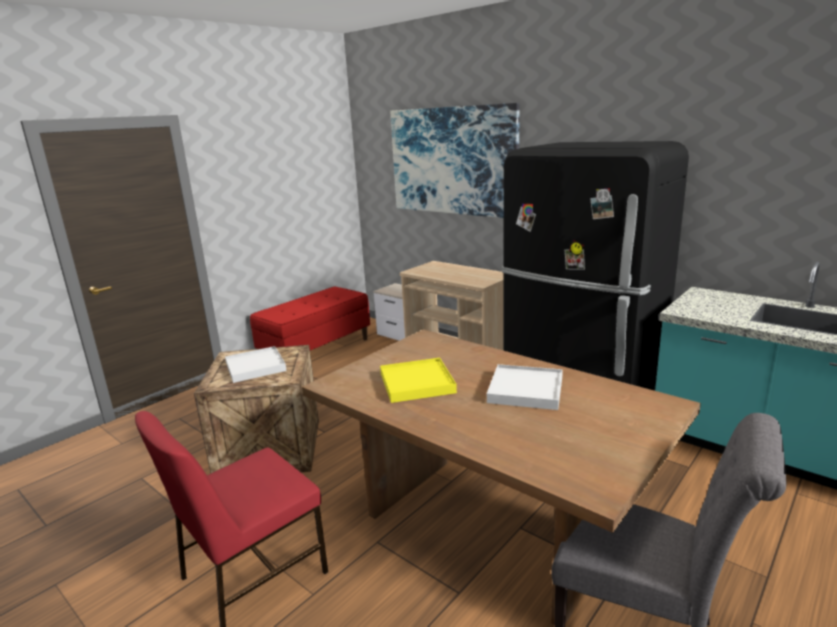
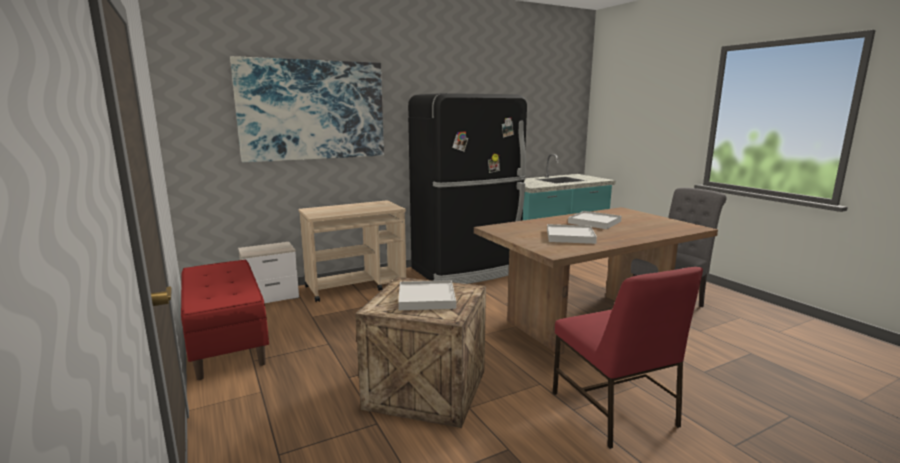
camera: 70 degrees left, 5 degrees down
(416, 383) = (570, 236): yellow tray -> white tray

